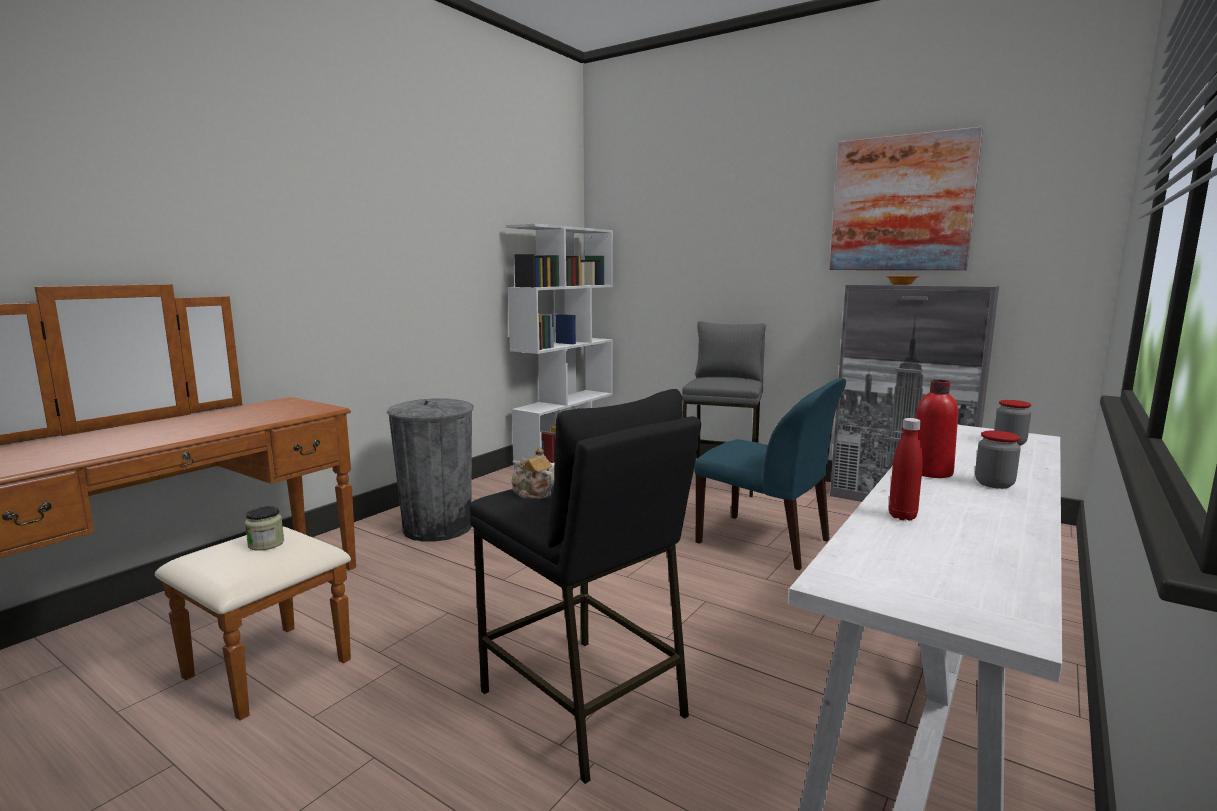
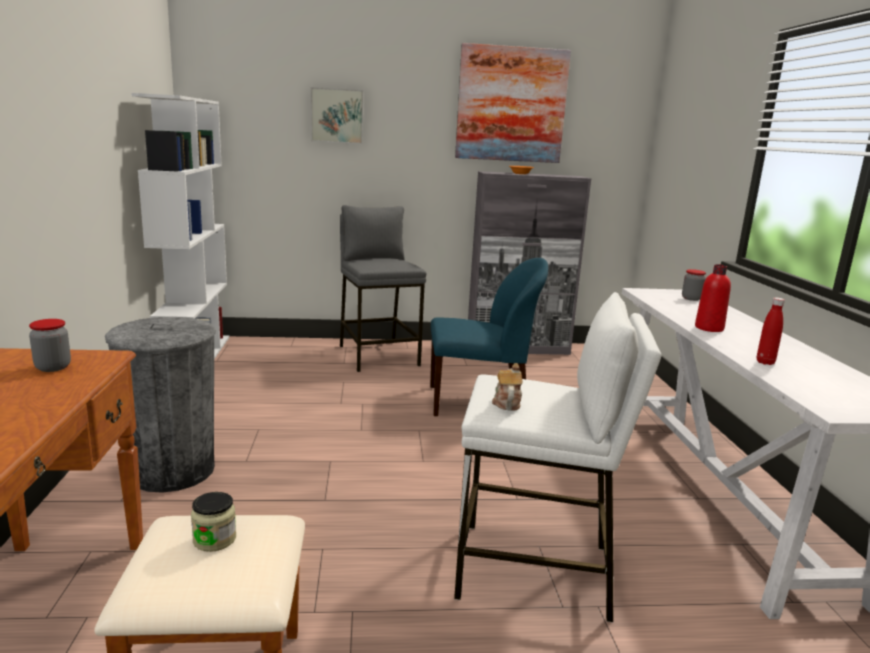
camera: 40 degrees left, 5 degrees up
(531, 493) = (506, 402): teapot -> teapot turned 90 degrees clockwise
(583, 703) = (534, 571): black stool -> white stool
(710, 234) = (337, 116): none -> picture
(994, 484) = (747, 330): jar -> jar (53, 367)

